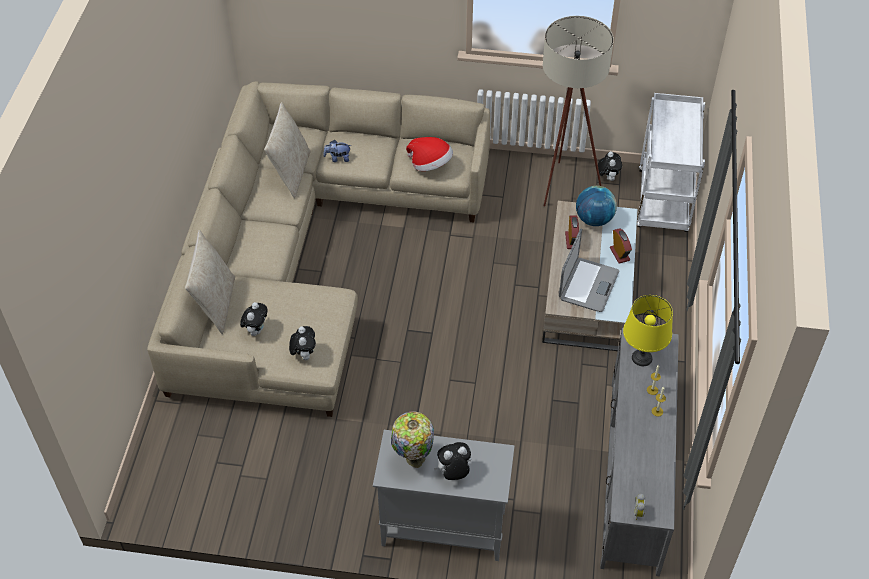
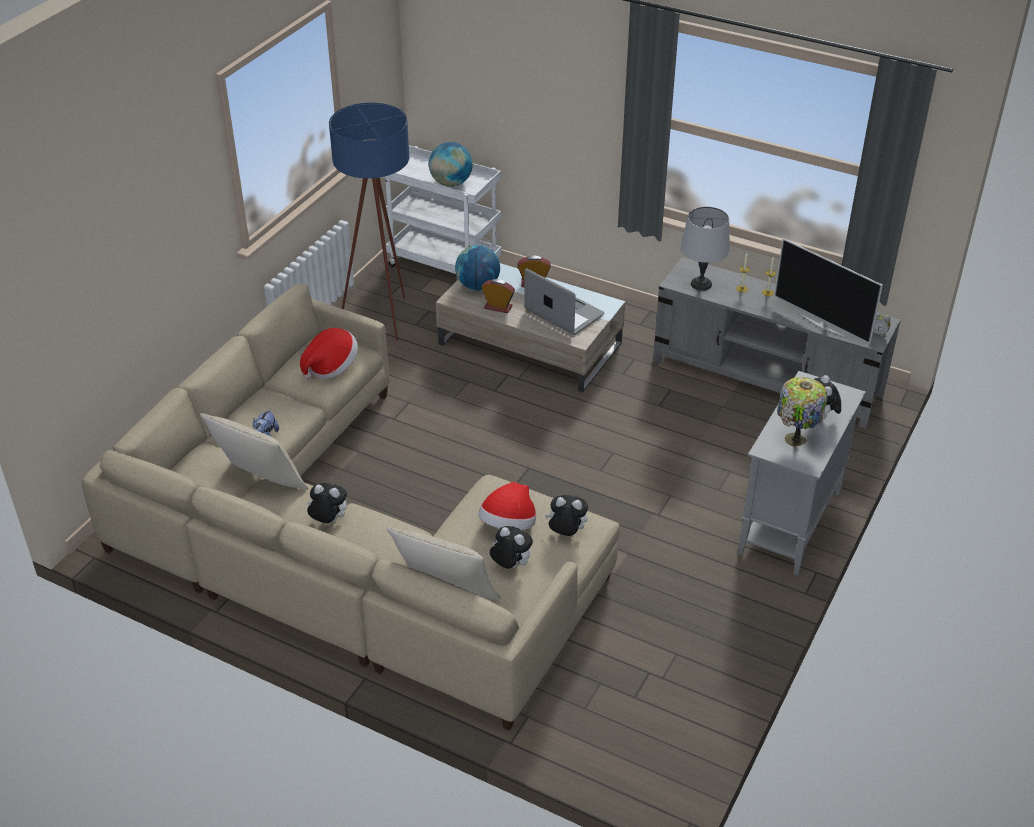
camera: 70 degrees left, 10 degrees down
(298, 318) = (508, 525): none -> hat
(562, 190) = (383, 322): beige floor lamp -> blue floor lamp
(607, 177) = (386, 288): plush toy -> plush toy (328, 521)
(628, 464) = (822, 325): none -> television
(642, 357) = (701, 284): yellow table lamp -> grey table lamp
(670, 143) = (451, 183): none -> globe

